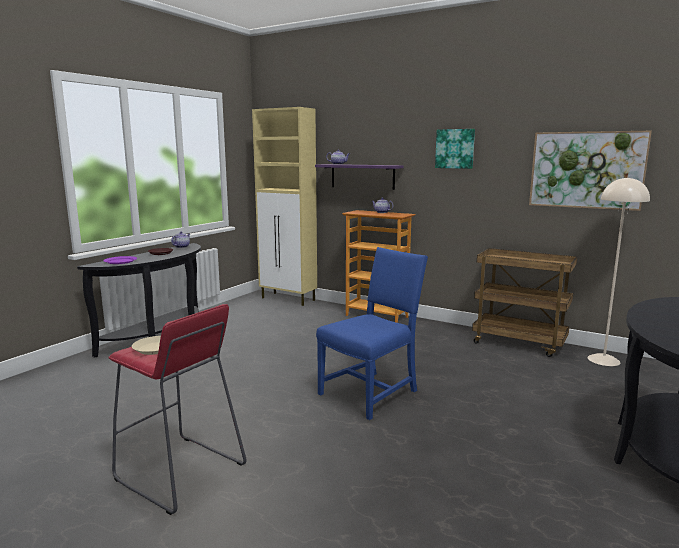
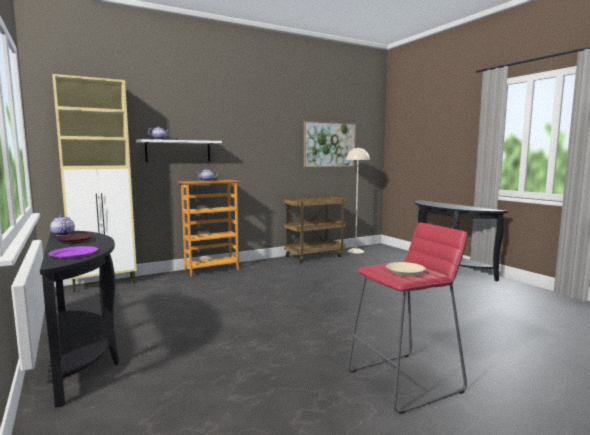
camera: 60 degrees left, 5 degrees down
(362, 176) = (178, 151): purple shelf -> white shelf
(371, 392) = (337, 299): blue chair -> none
(455, 148) = (255, 129): picture -> none

